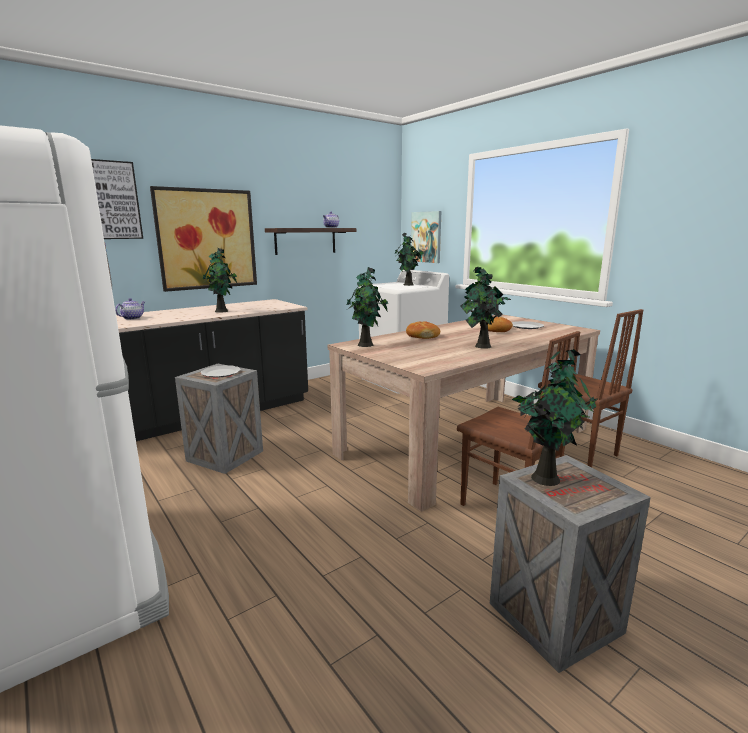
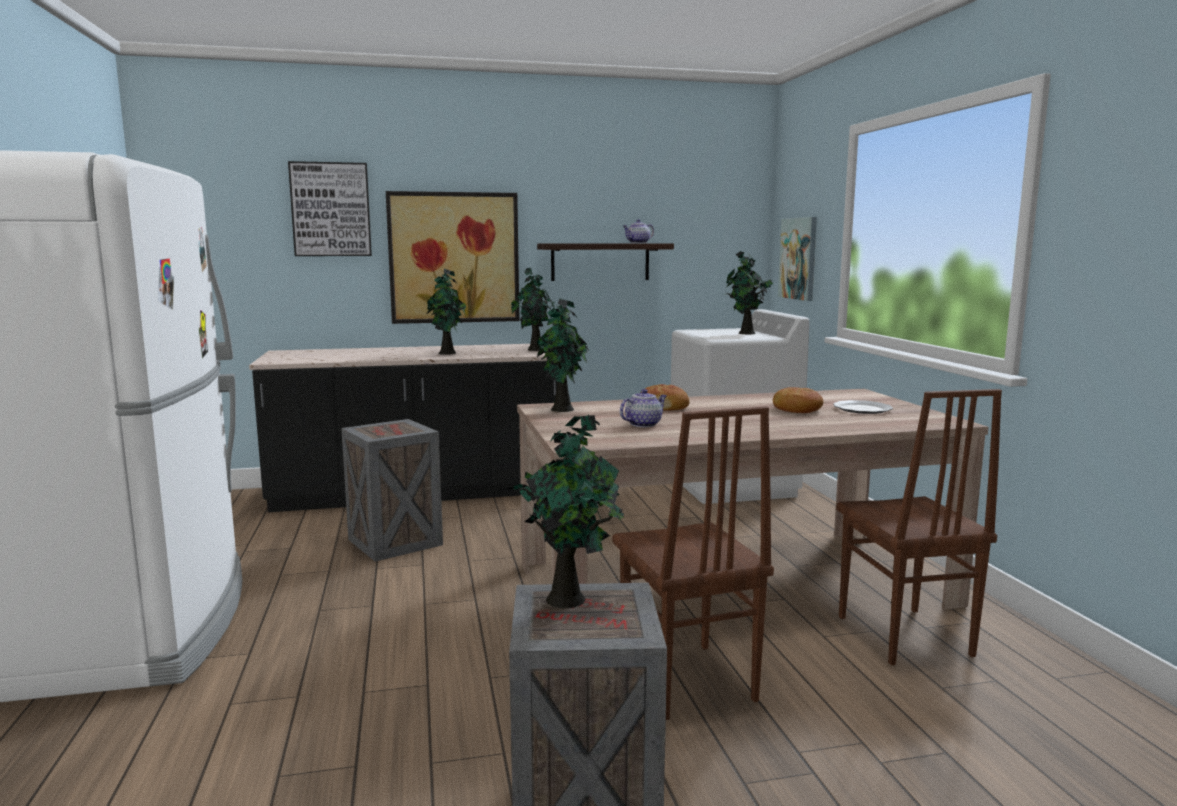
camera: 25 degrees right, 5 degrees down
(132, 318) = (338, 353): teapot -> teapot (643, 424)
(221, 373) = (395, 429): plate -> none
(481, 346) = (719, 427): potted plant -> potted plant (534, 349)

